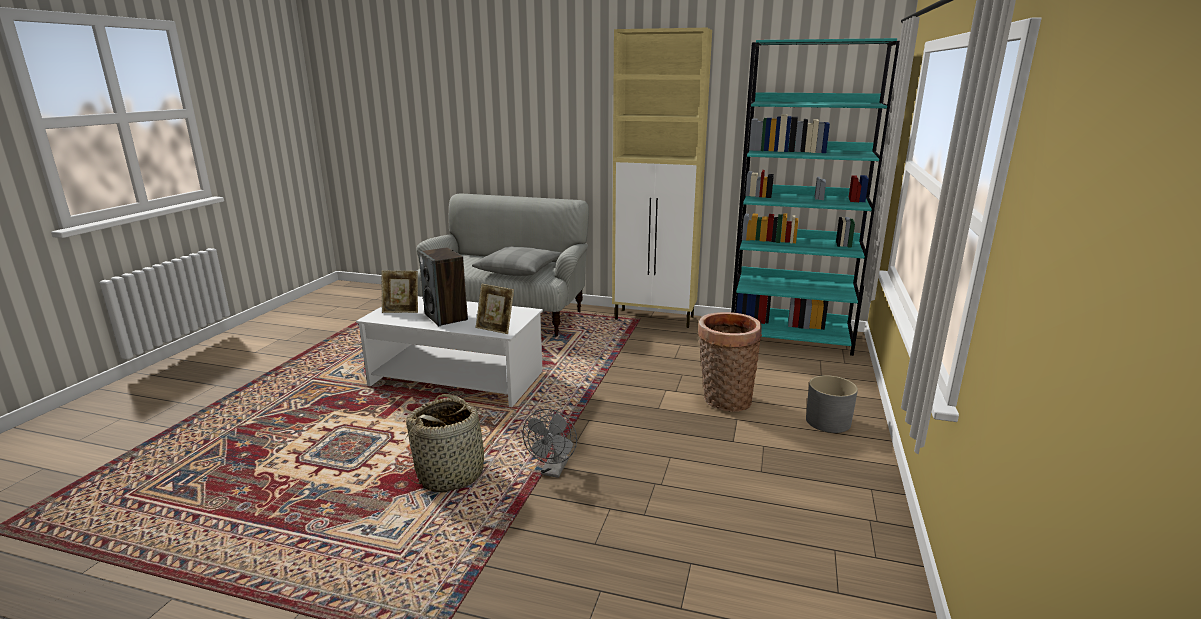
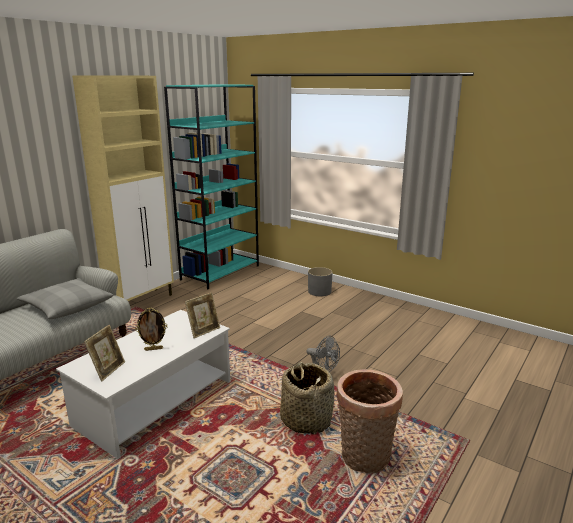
camera: 70 degrees left, 0 degrees up
(446, 317) = (153, 349): speaker -> picture frame
(724, 400) = (279, 309): basket -> basket (364, 459)

